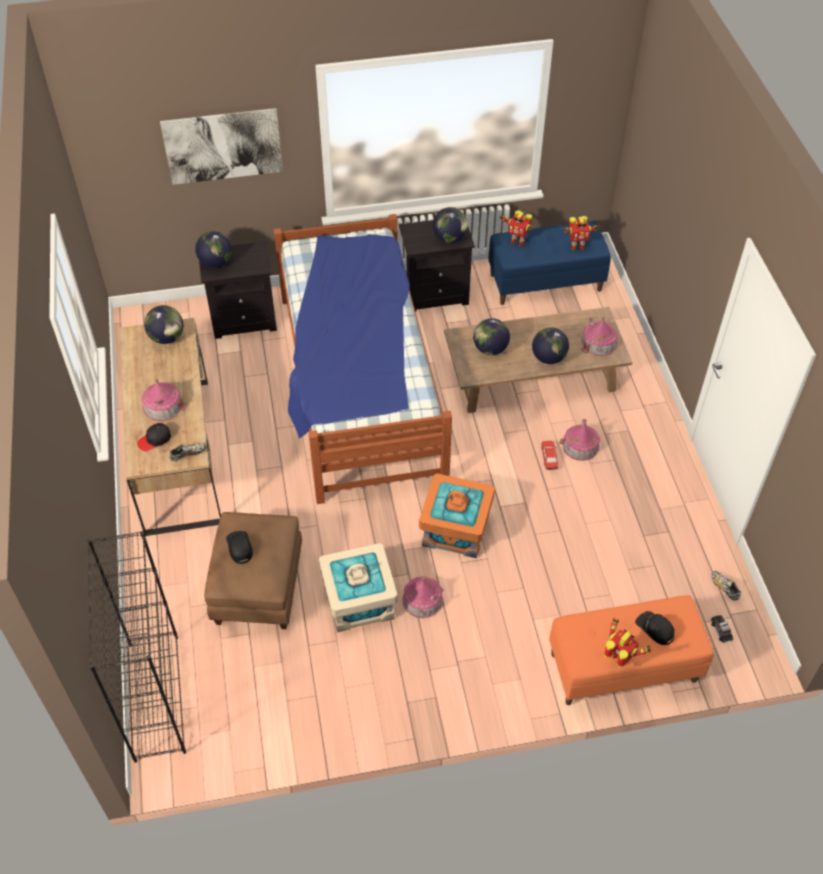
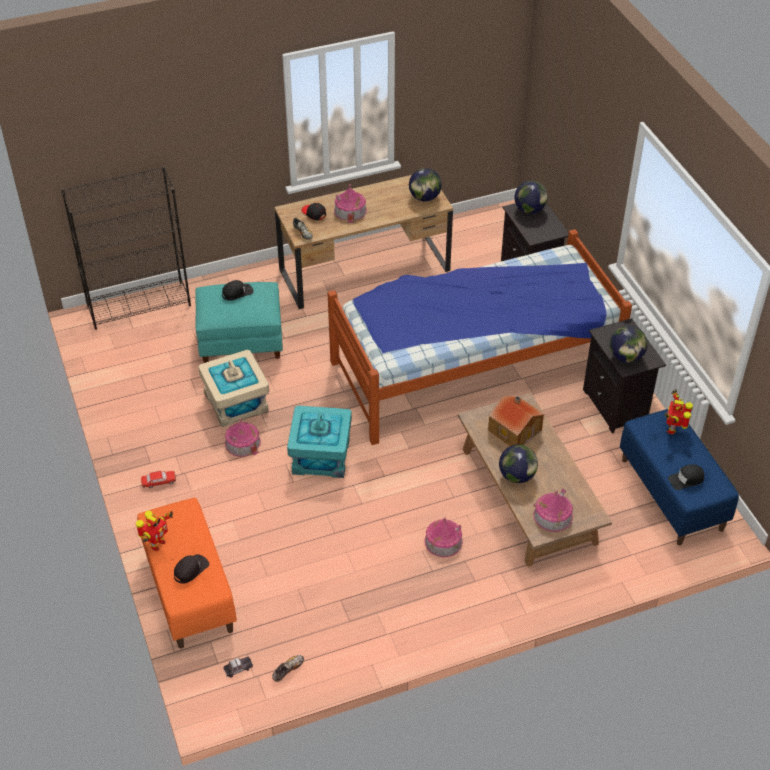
camera: 80 degrees right, 5 degrees down
(223, 146) = (586, 133): picture -> none
(257, 587) = (241, 340): brown ottoman -> turquoise ottoman
(456, 529) = (321, 456): orange storage box -> turquoise storage box
(490, 349) = (514, 429): globe -> toy house
(549, 458) = (421, 517): toy car -> toy car (159, 482)
(577, 246) = (686, 479): toy robot -> black cap

